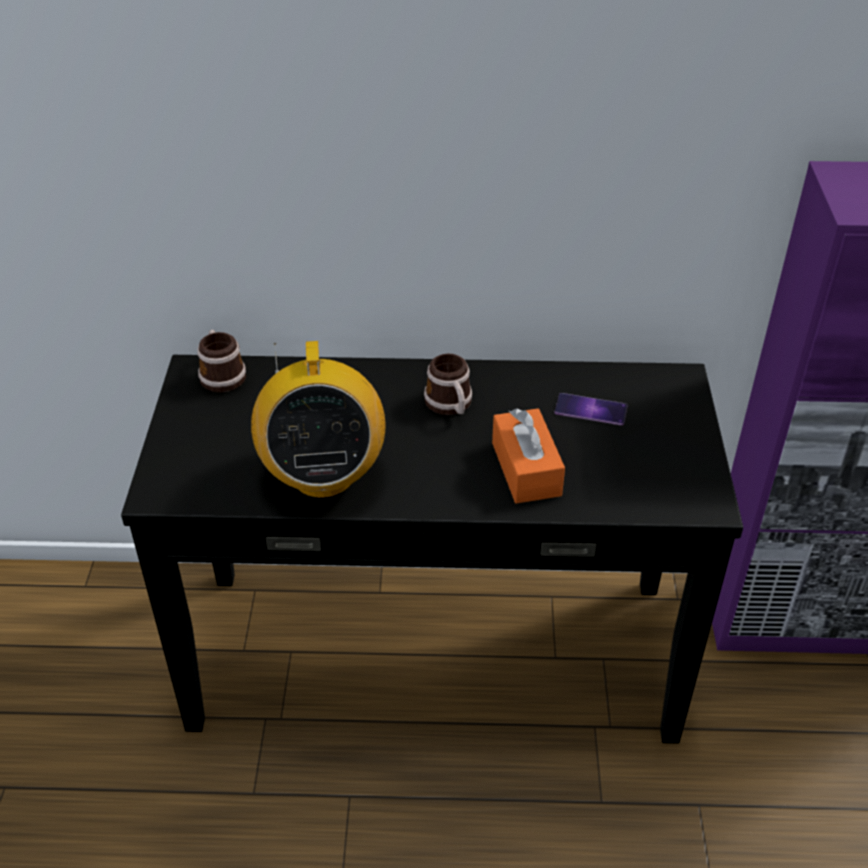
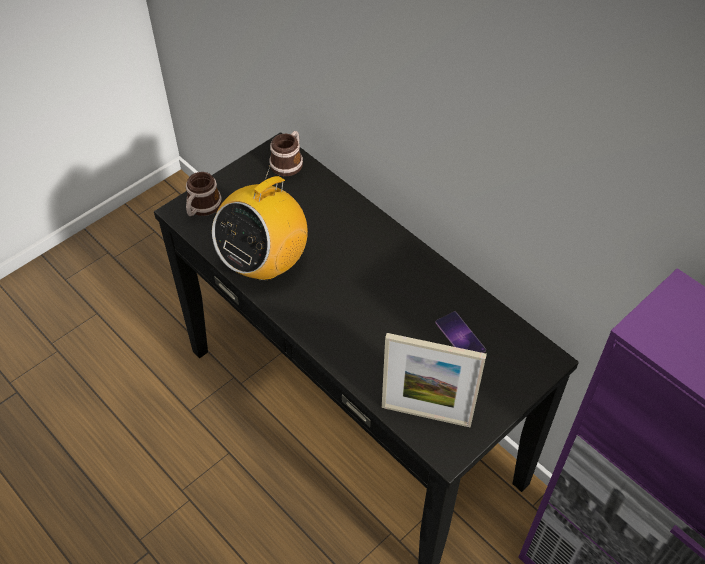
camera: 45 degrees right, 10 degrees up
(450, 405) = (382, 271): mug -> mug (202, 208)
(526, 469) = (372, 343): orange tissue box -> none
(651, 490) = (426, 415): none -> picture frame

